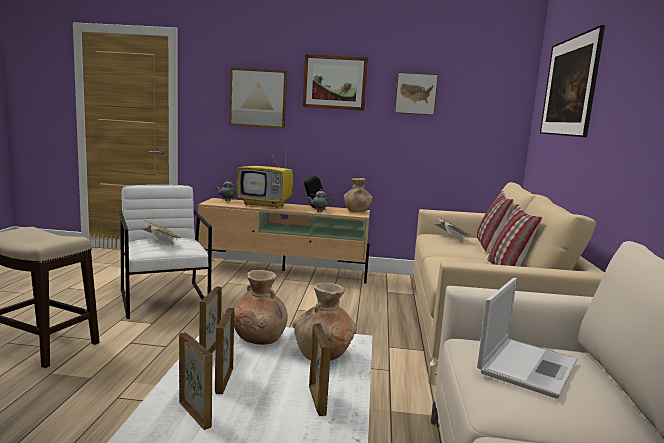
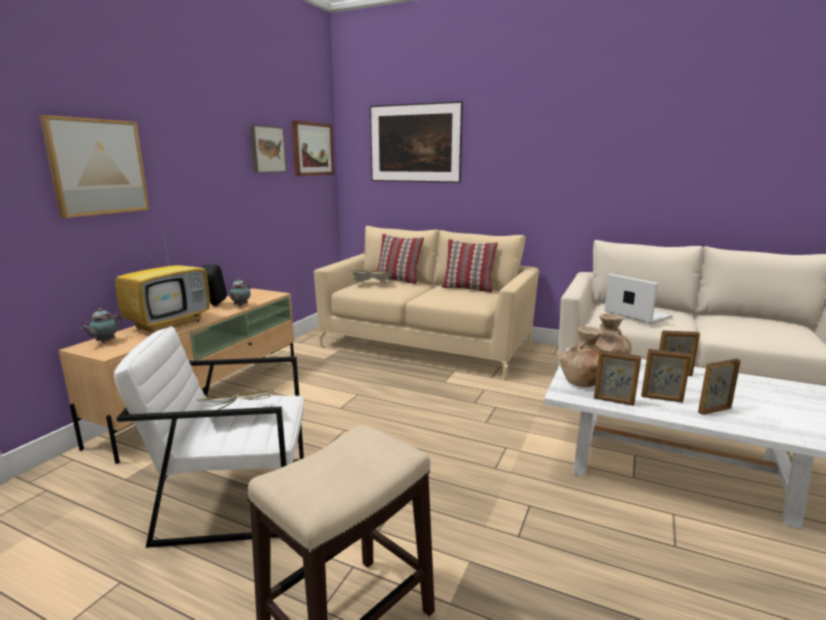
camera: 70 degrees left, 5 degrees up
(334, 82) = (193, 138): picture -> picture (312, 149)
(356, 211) = (254, 292): brown vase -> none

